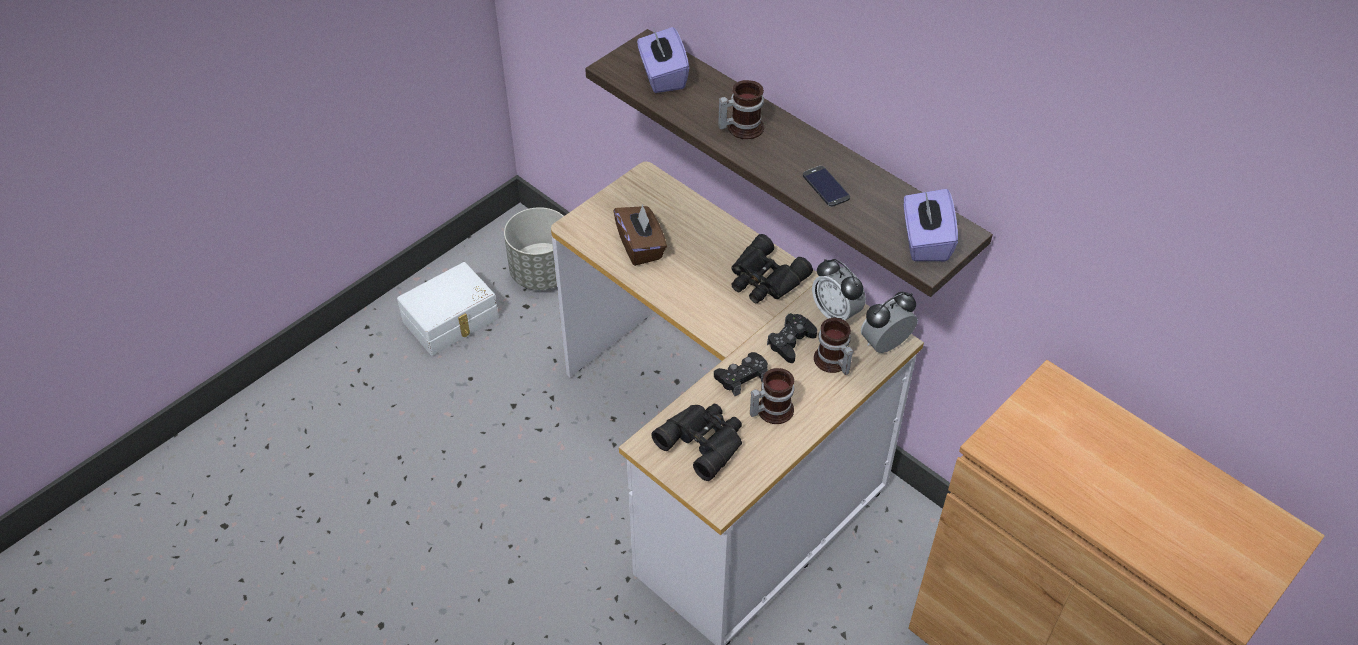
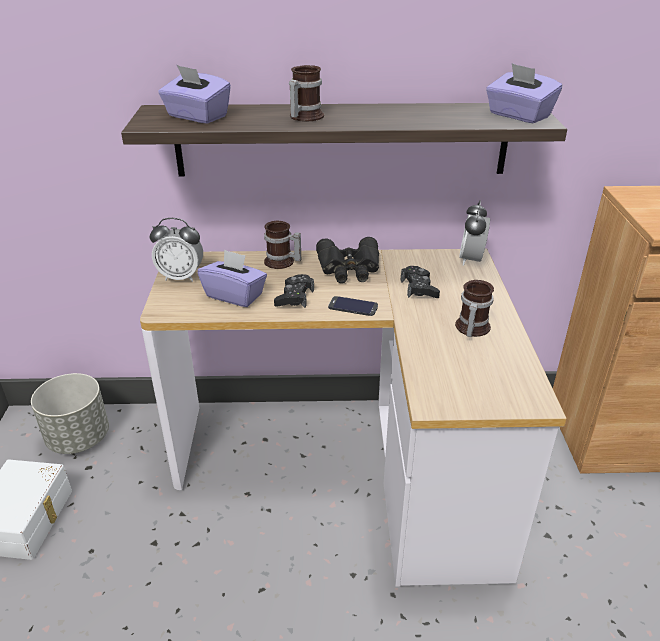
camera: 45 degrees left, 15 degrees down
(641, 246) = (235, 295): brown tissue box -> purple tissue box
(704, 441) = (462, 373): black binoculars -> none
(742, 377) = (422, 323): black game controller -> black game controller (294, 297)
(826, 186) = (414, 118): phone -> phone (353, 306)
(832, 362) = (459, 284): mug -> mug (281, 262)
(835, 313) = (419, 261): alarm clock -> alarm clock (181, 277)

